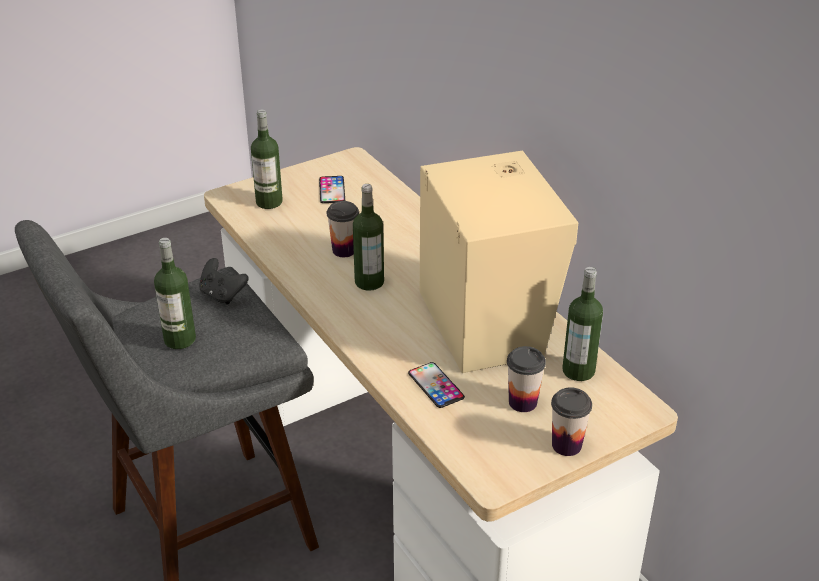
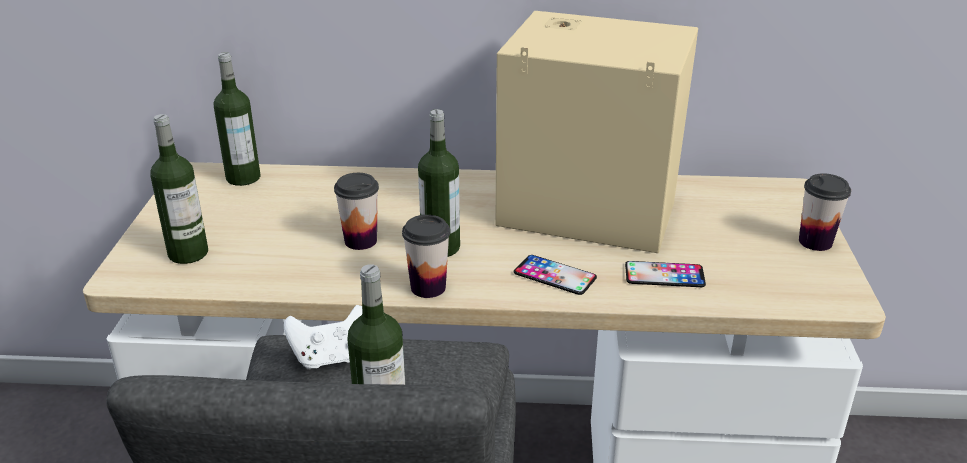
camera: 55 degrees left, 5 degrees down
(222, 295) = (330, 358): black game controller -> white game controller
(332, 190) = (234, 206): phone -> phone (554, 275)
(522, 402) = (733, 239): cup -> cup (428, 287)
(578, 371) = (710, 196): bottle -> bottle (243, 178)

